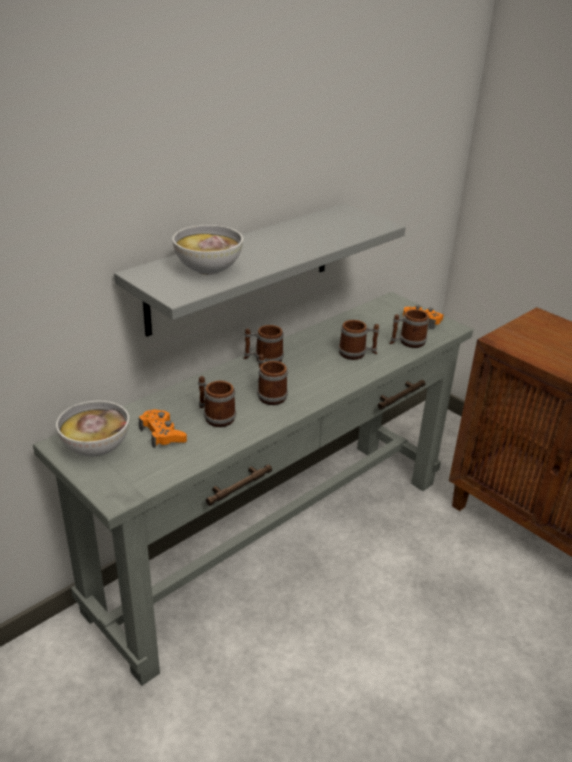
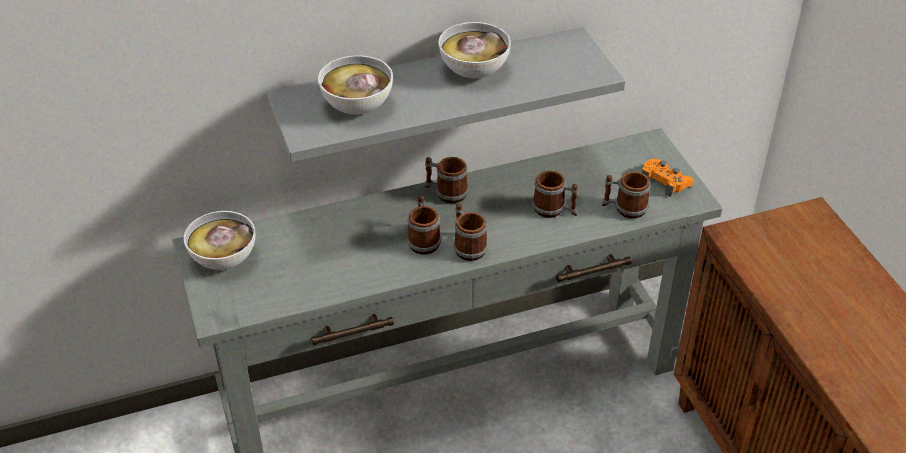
camera: 25 degrees right, 10 degrees up
(162, 434) = (292, 259): orange game controller -> none
(215, 416) = (353, 252): mug -> mug (467, 246)
(287, 236) = (474, 71): none -> bowl

